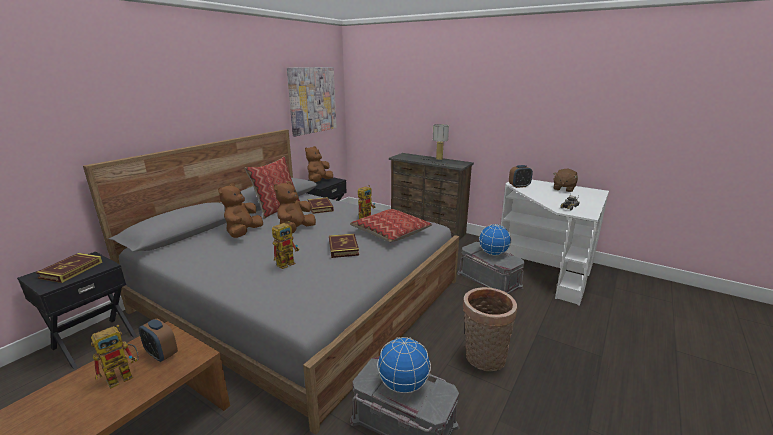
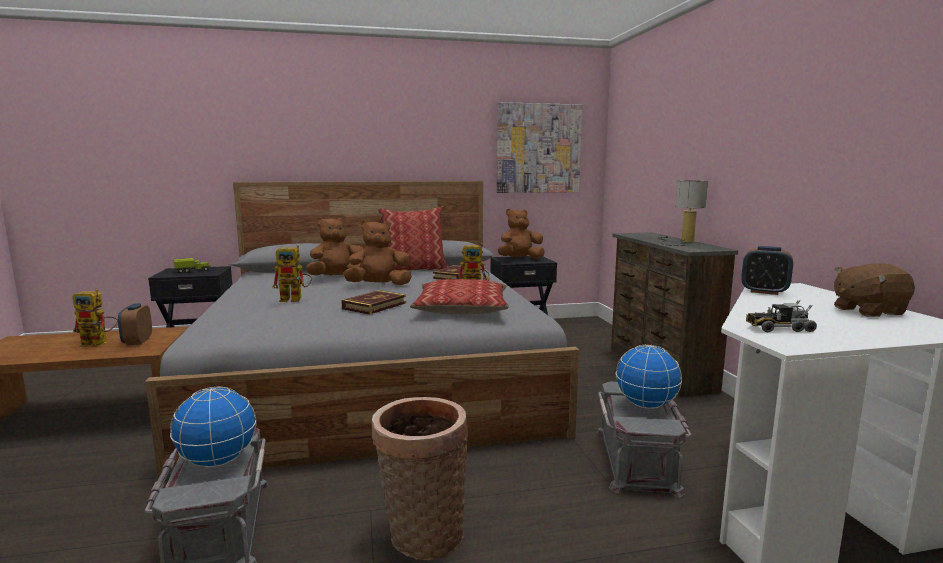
camera: 45 degrees right, 10 degrees down
(71, 270) = (193, 271): book -> toy truck

